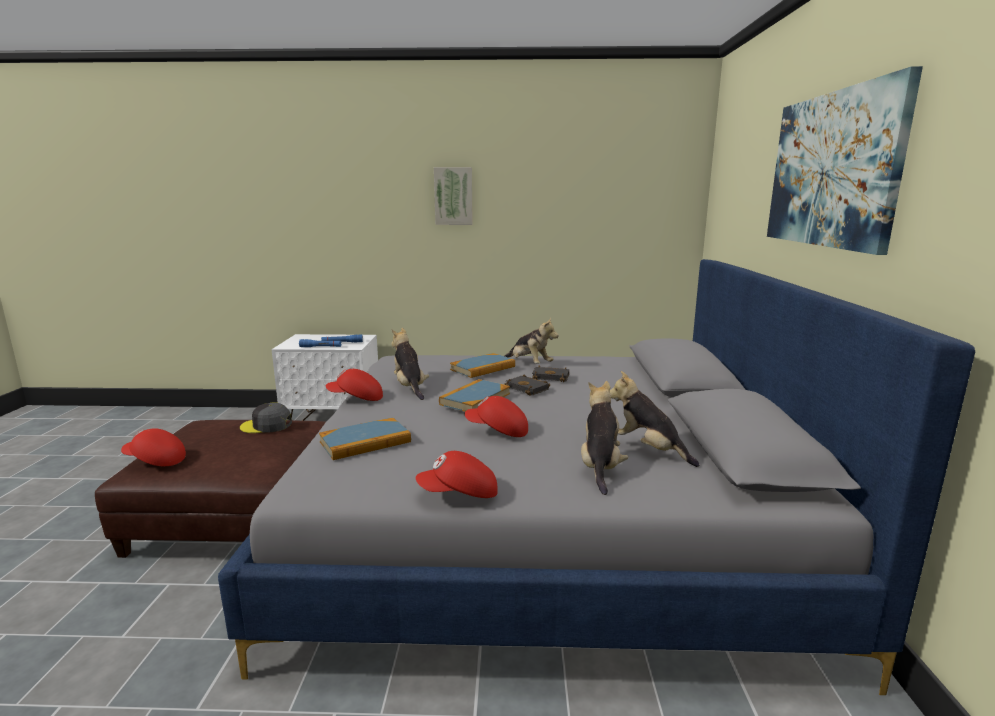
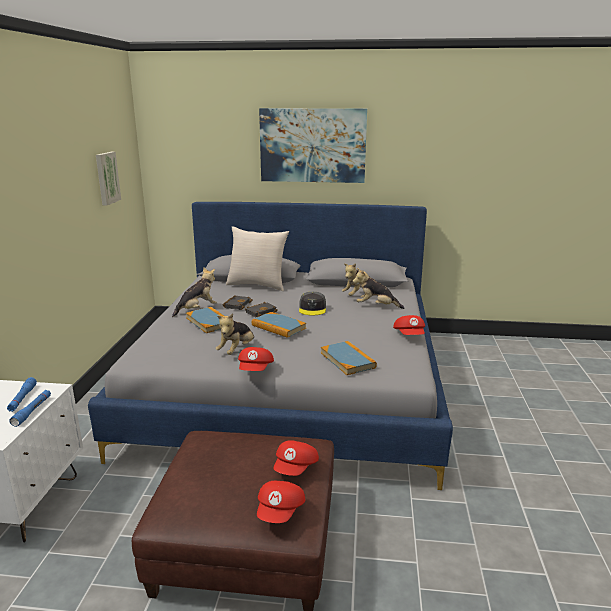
camera: 85 degrees left, 5 degrees up
(266, 425) = (207, 456): grey cap -> grey cap (312, 309)
(410, 387) = (236, 350): plush toy -> plush toy turned 45 degrees counterclockwise
(453, 196) = (24, 187): picture -> picture (106, 178)
(497, 431) = (333, 323): red cap -> red cap (296, 468)
(643, 383) = (257, 285): none -> beige pillow

